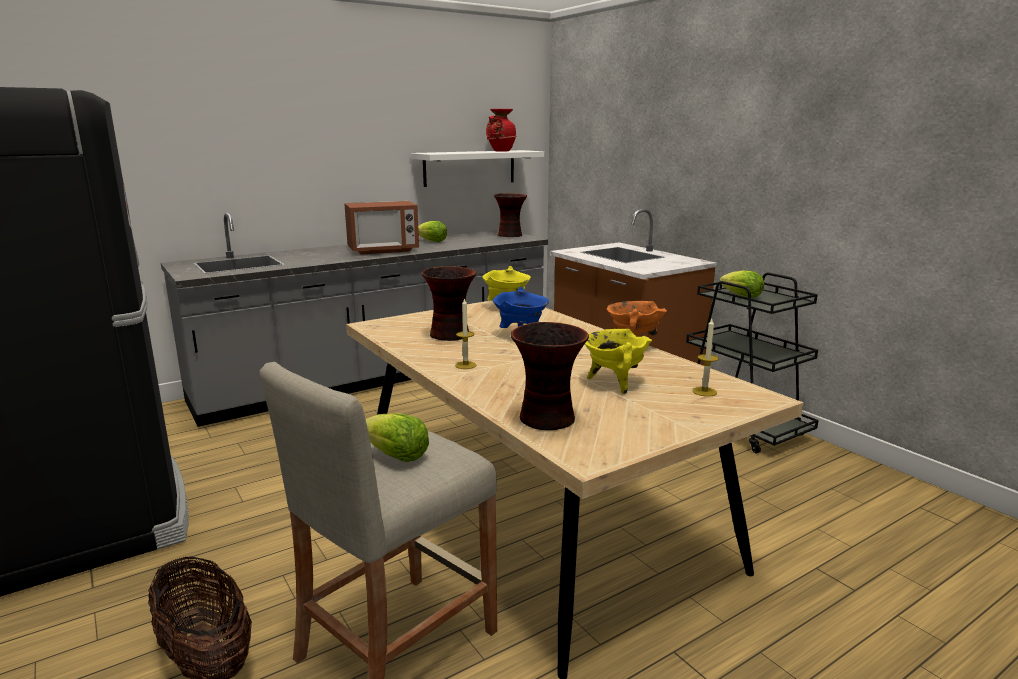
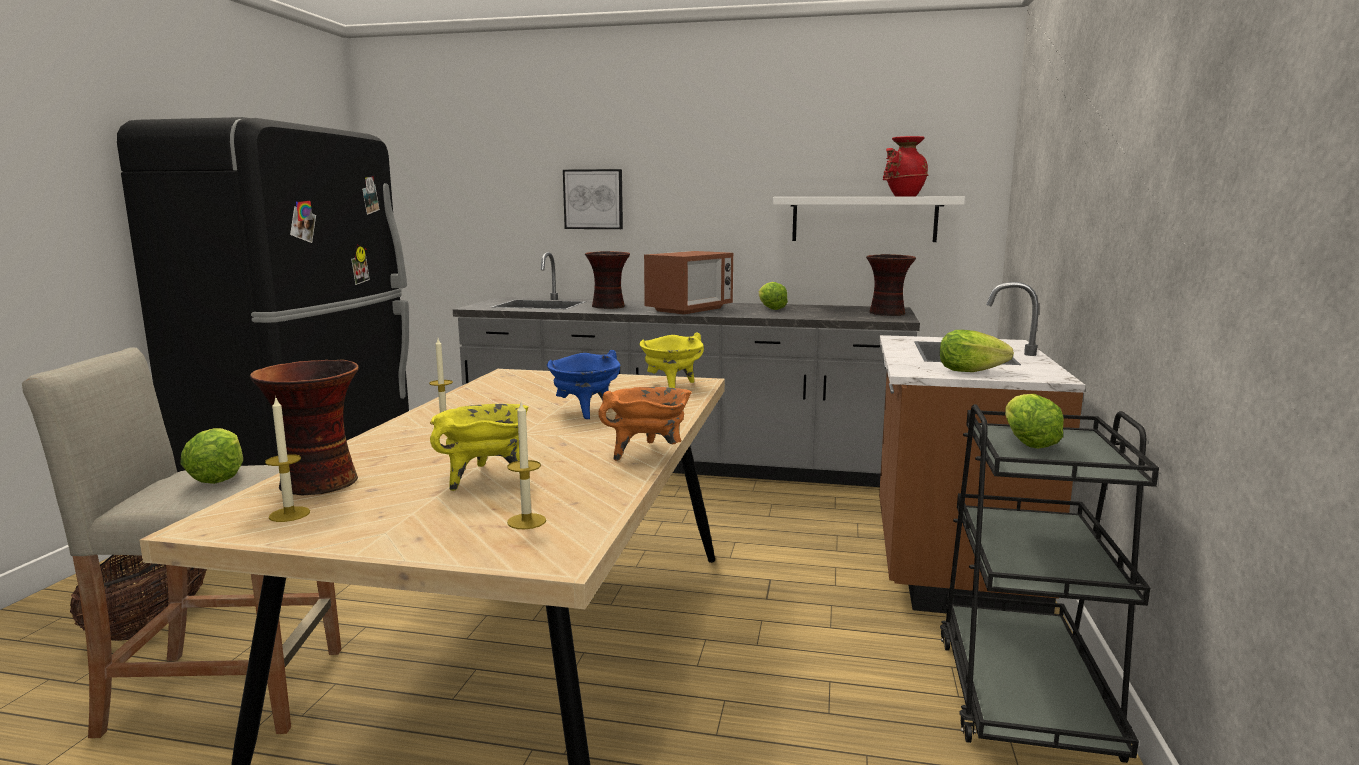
camera: 45 degrees right, 5 degrees down
(253, 158) = (593, 199): none -> picture
(383, 250) = (689, 309): microwave -> microwave turned 75 degrees counterclockwise
(451, 335) = (530, 396): vase -> vase (608, 307)
(602, 436) = (289, 514): none -> candle
(661, 265) = (969, 371): none -> lettuce

